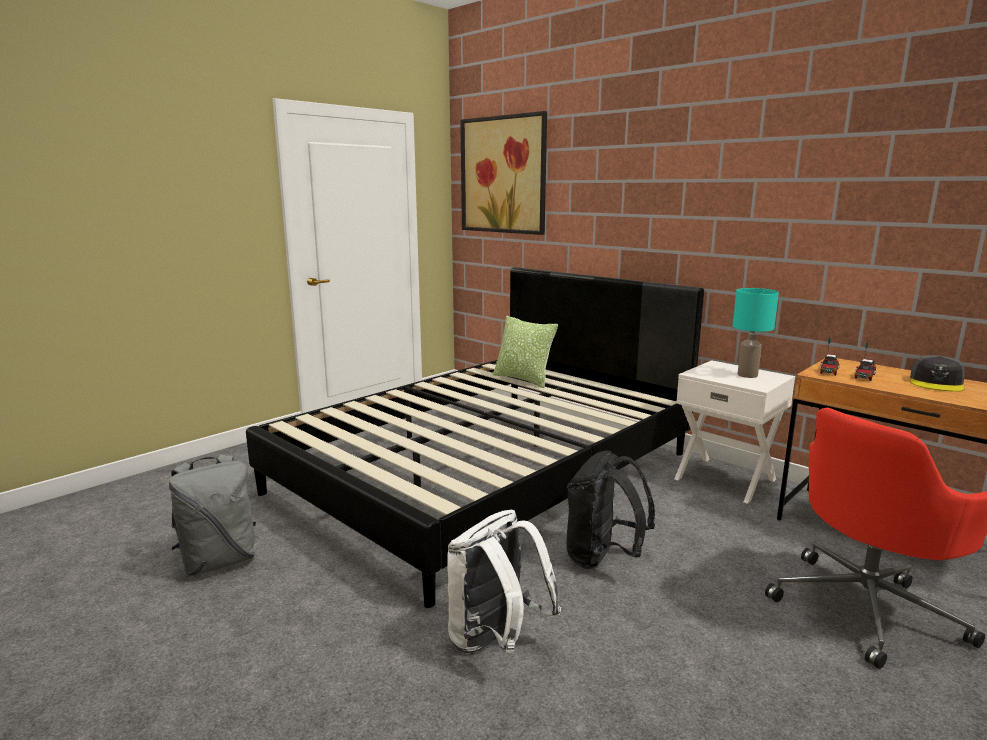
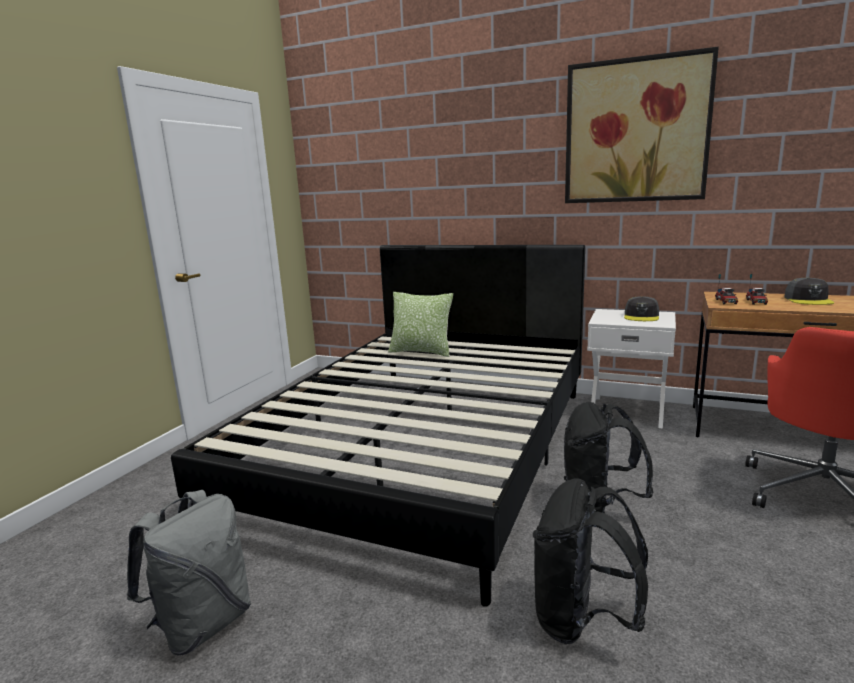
camera: 20 degrees left, 0 degrees up
(495, 641) = (582, 620): white backpack -> black backpack
(503, 175) = (359, 155): picture -> picture (635, 131)
(748, 375) = (641, 316): turquoise table lamp -> grey cap

